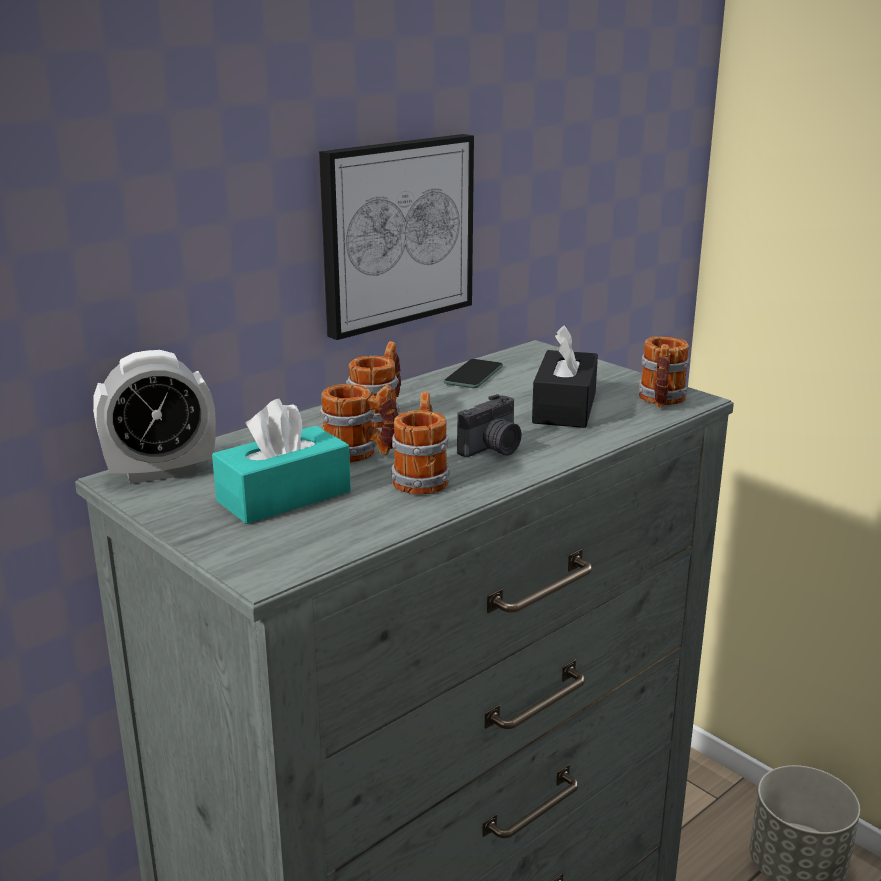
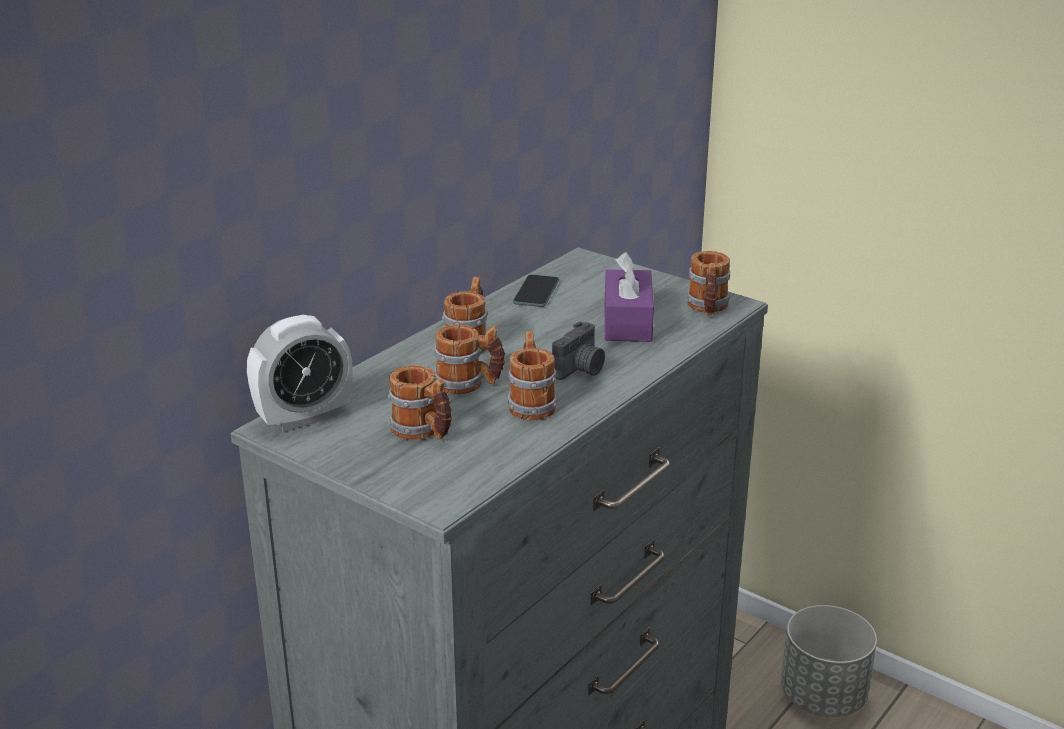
camera: 10 degrees left, 5 degrees up
(284, 496) = (423, 432): turquoise tissue box -> mug
(396, 233) = (464, 171): picture -> none
(564, 407) = (627, 322): black tissue box -> purple tissue box

